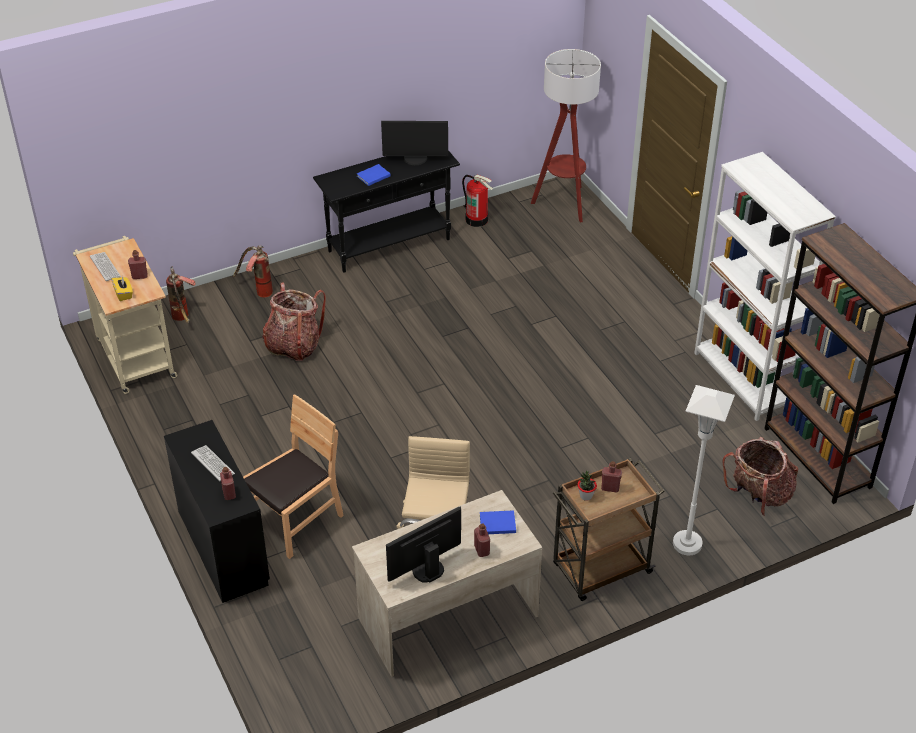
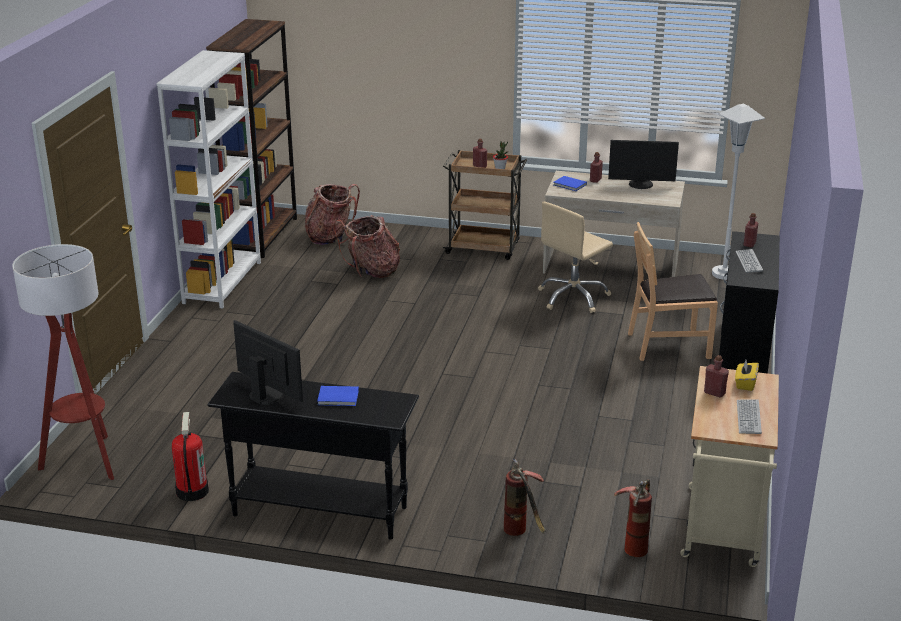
camera: 140 degrees left, 15 degrees down
(293, 345) = (540, 461): backpack -> backpack (371, 271)
(687, 544) = (413, 237): white floor lamp -> white floor lamp (724, 274)

